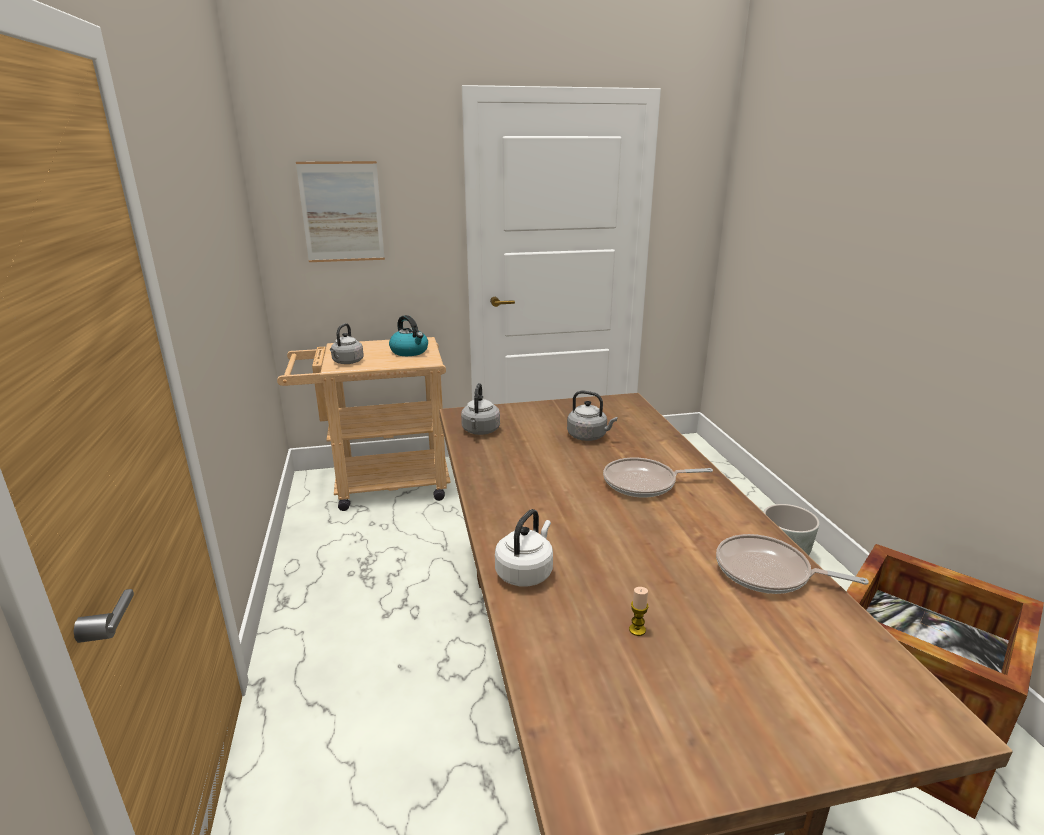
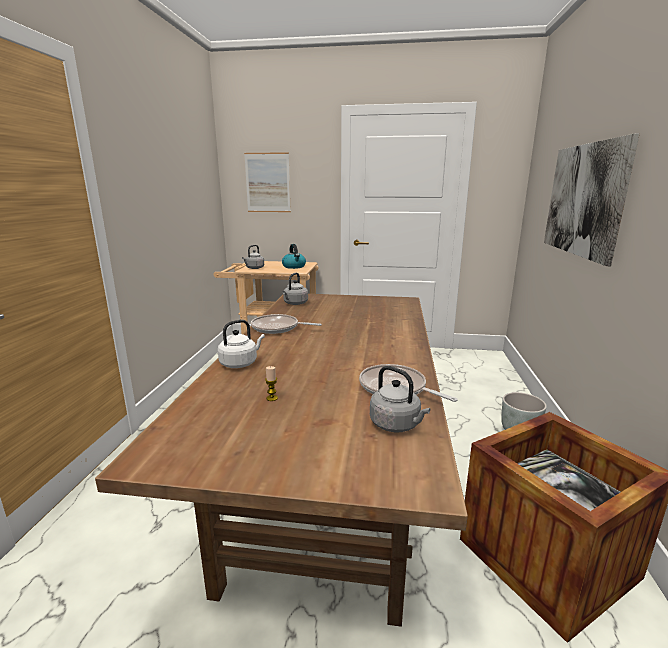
camera: 20 degrees right, 5 degrees down
(589, 436) = (358, 312): grey kettle -> grey kettle (397, 425)
(644, 483) = (366, 336): frying pan -> frying pan (278, 328)
(847, 252) = (583, 200): none -> picture

